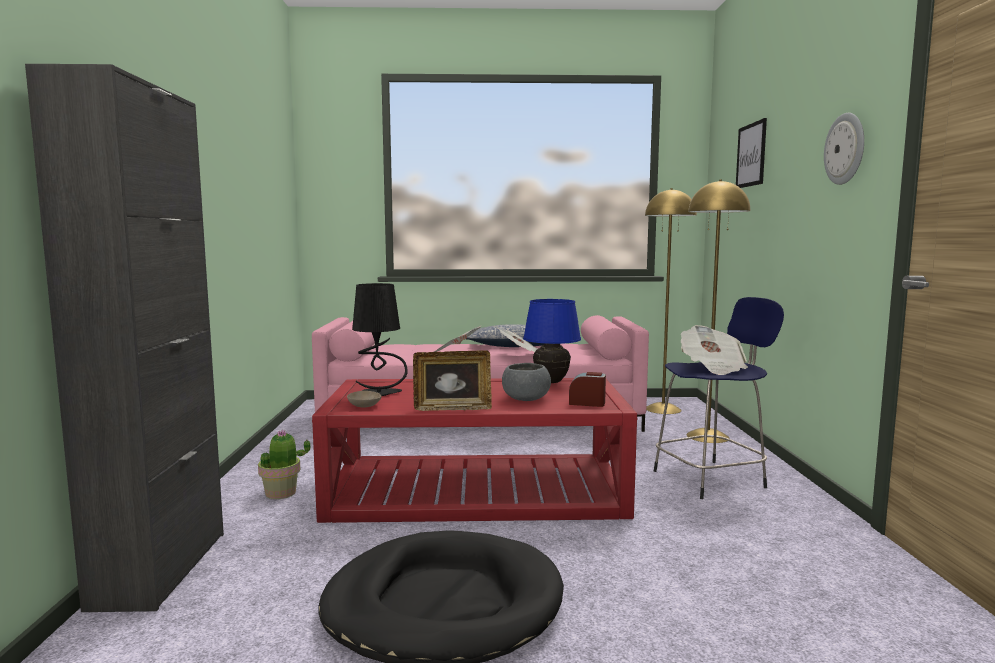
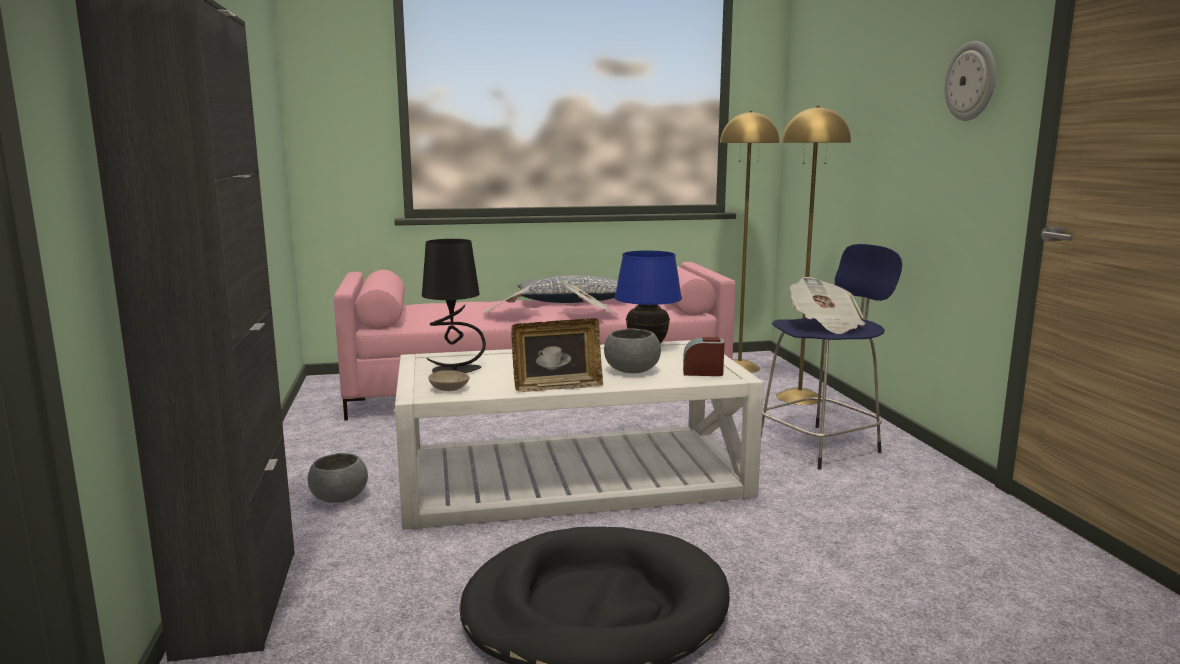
camera: 10 degrees left, 5 degrees up
(281, 493) = (339, 498): potted plant -> grey bowl
(476, 489) = (571, 476): red coffee table -> white coffee table
(751, 155) = (846, 75): picture -> none

